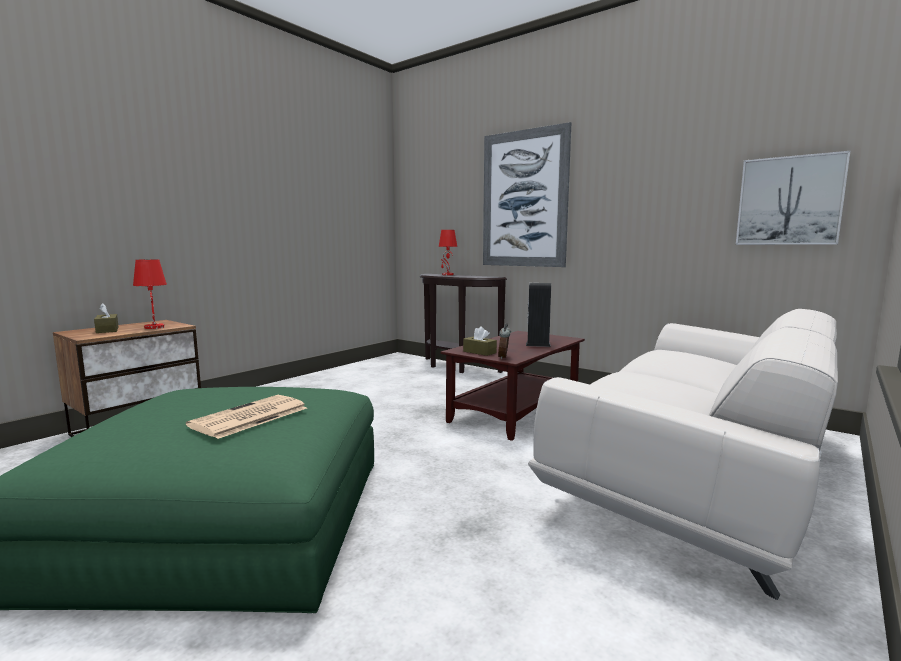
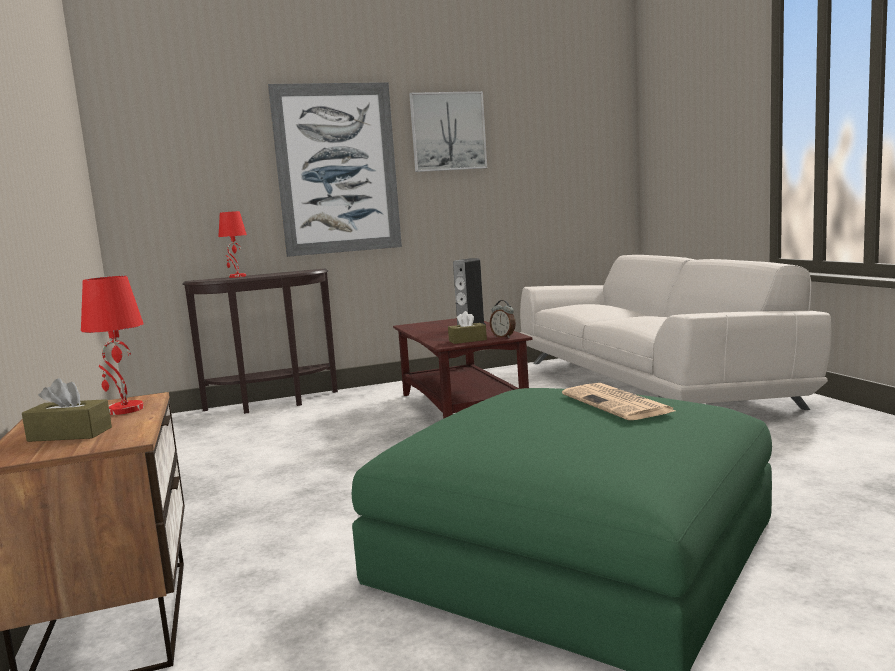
camera: 55 degrees left, 0 degrees up
(789, 201) = (583, 172): picture -> picture (448, 131)

